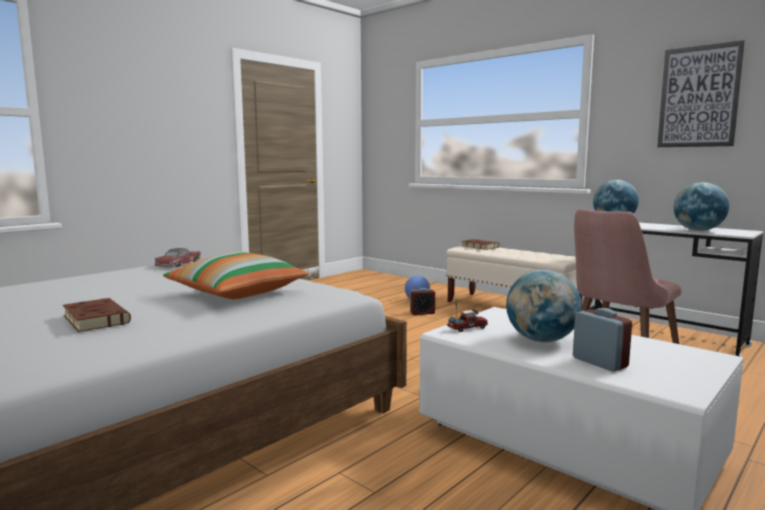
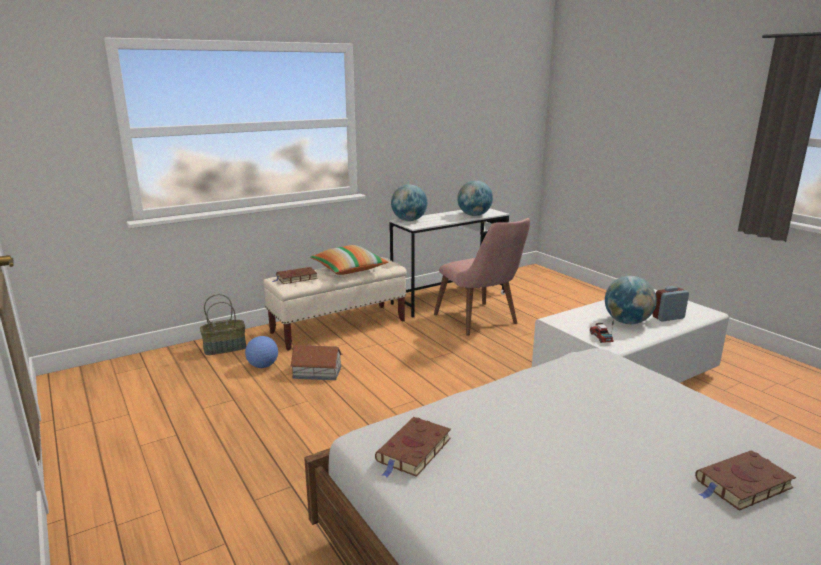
camera: 75 degrees left, 10 degrees up
(179, 264) = (413, 451): toy car -> brown book
(237, 293) = (617, 402): pillow -> pillow (349, 270)
(422, 313) = (316, 372): alarm clock -> toy house
(434, 289) = (225, 348): none -> basket
(699, 97) = (432, 110): picture -> none

